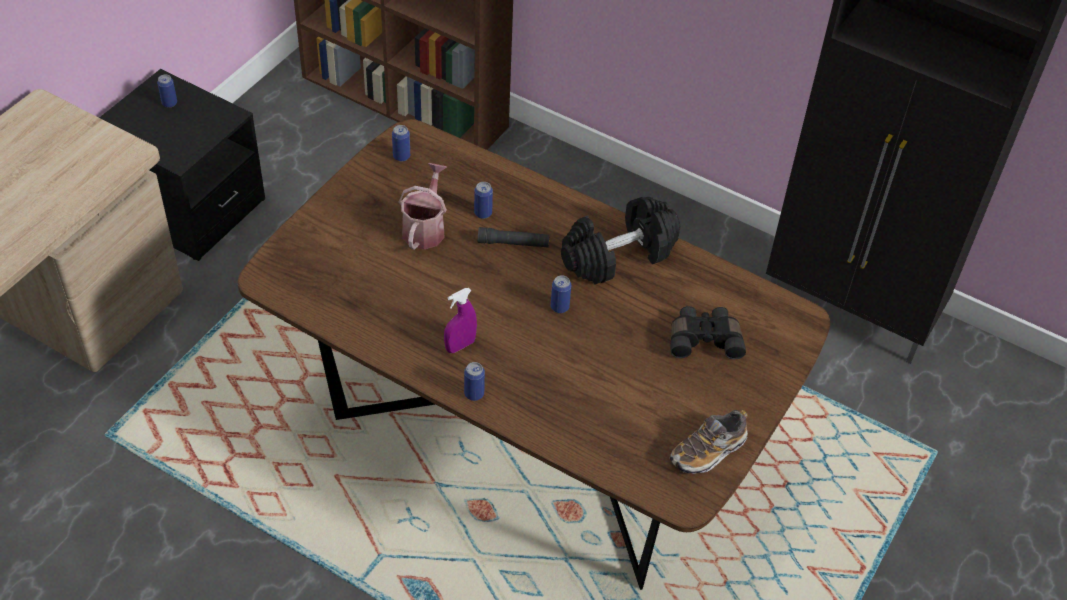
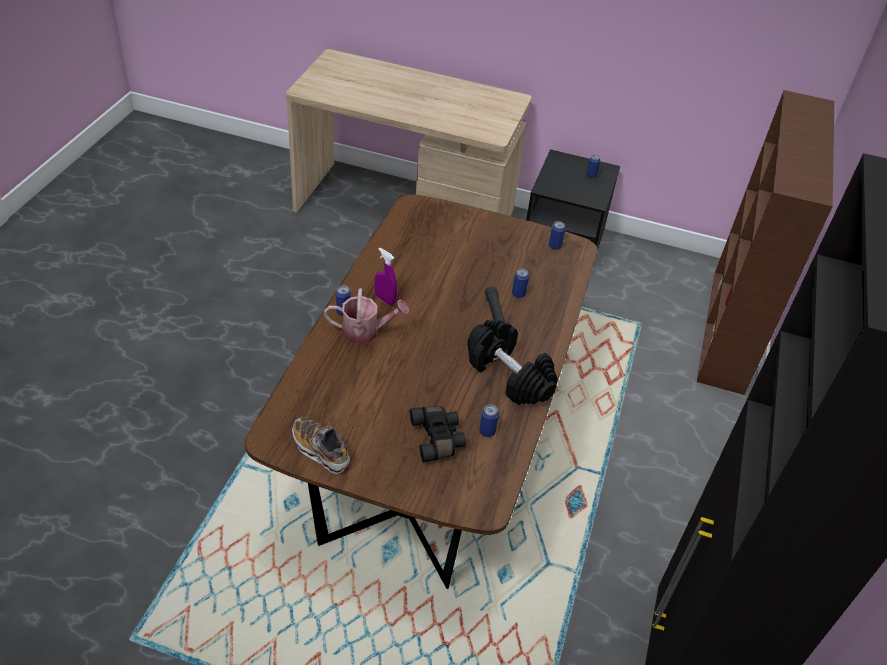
camera: 75 degrees right, 5 degrees down
(425, 228) = (490, 267): watering can -> watering can (365, 332)
(559, 307) = (440, 347): can -> can (487, 432)

